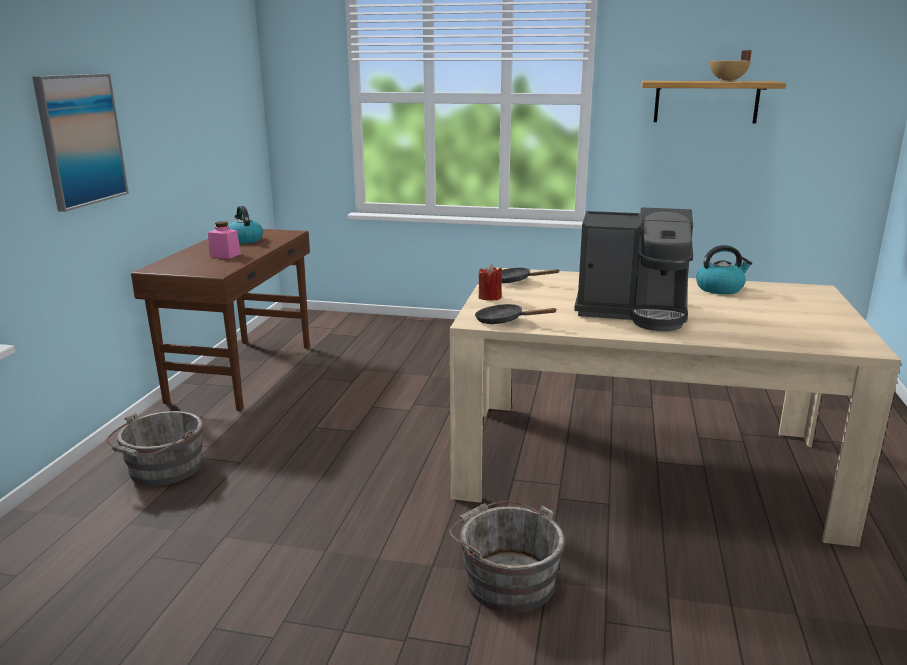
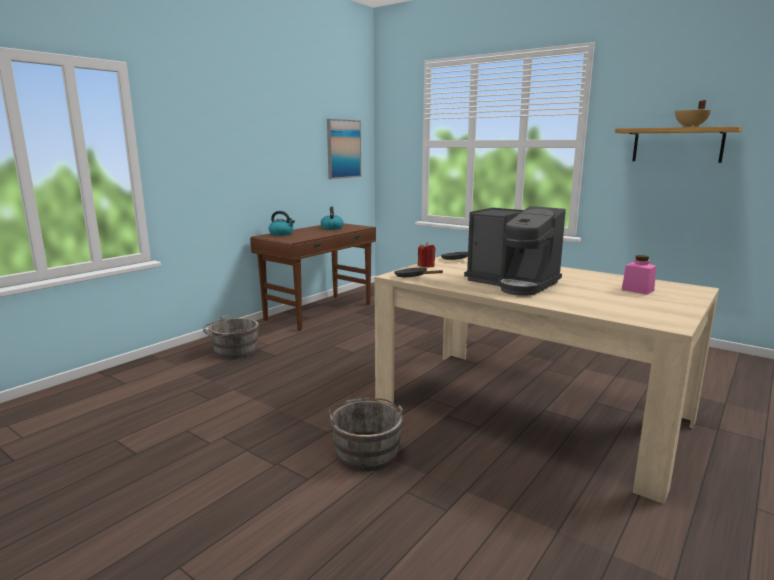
camera: 25 degrees right, 5 degrees down
(81, 140) = (226, 156): picture -> picture (343, 149)
(225, 255) = (309, 233): pink jar -> pink jar (637, 290)
(720, 288) = (608, 279): kettle -> kettle (281, 234)

